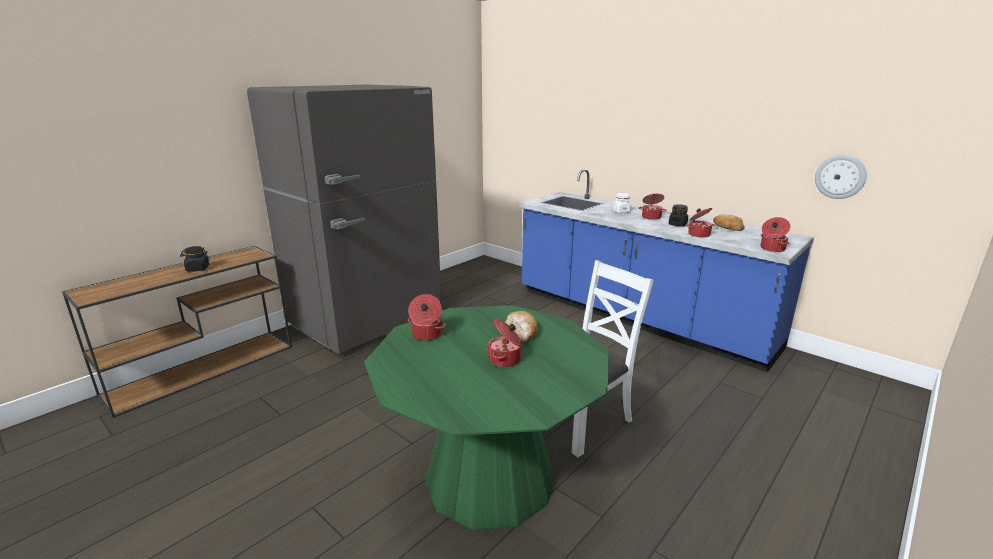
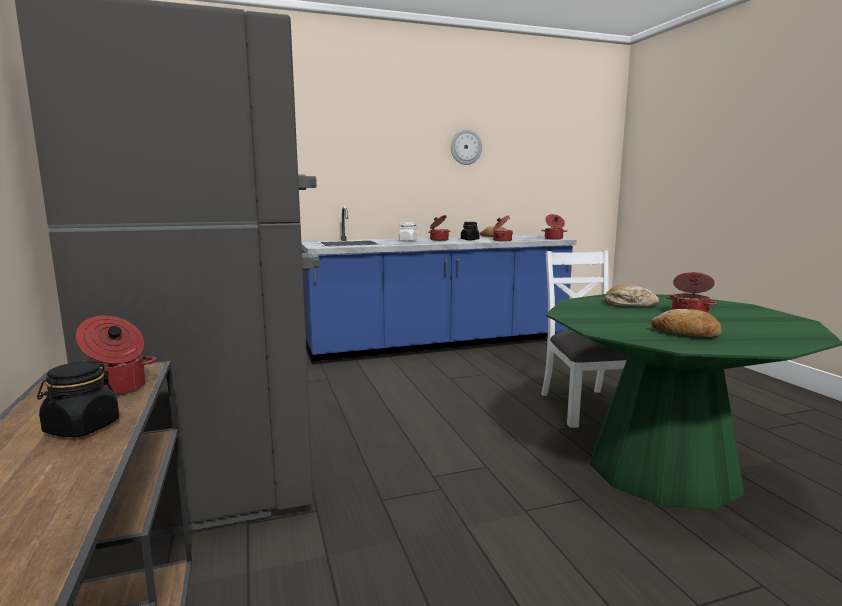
camera: 60 degrees left, 10 degrees down
(425, 361) = (686, 333): none -> bread
(426, 334) = (617, 327): cooking pot -> cooking pot (116, 389)
(840, 177) = (546, 187): wall clock -> wall clock (466, 147)

